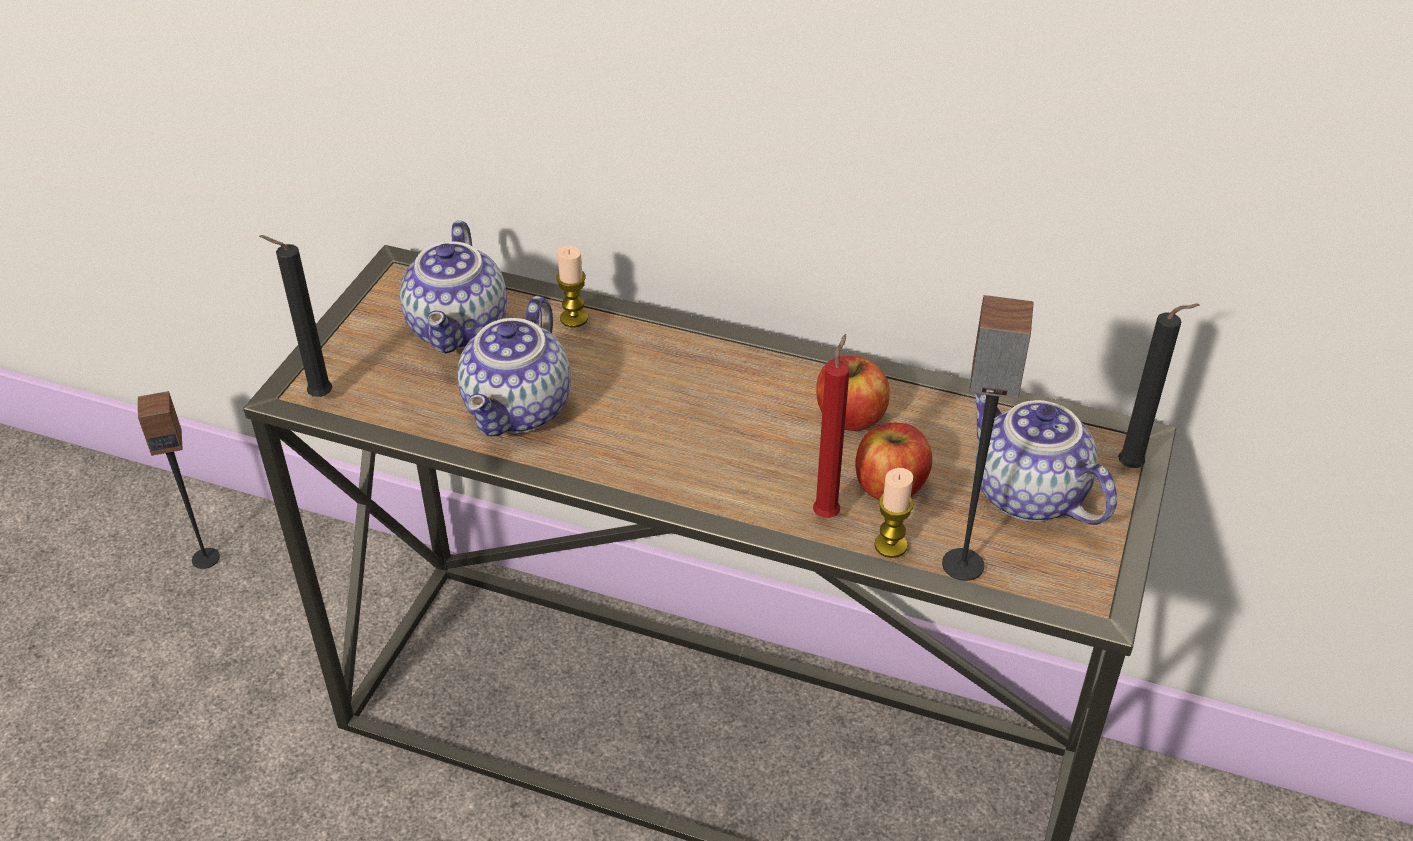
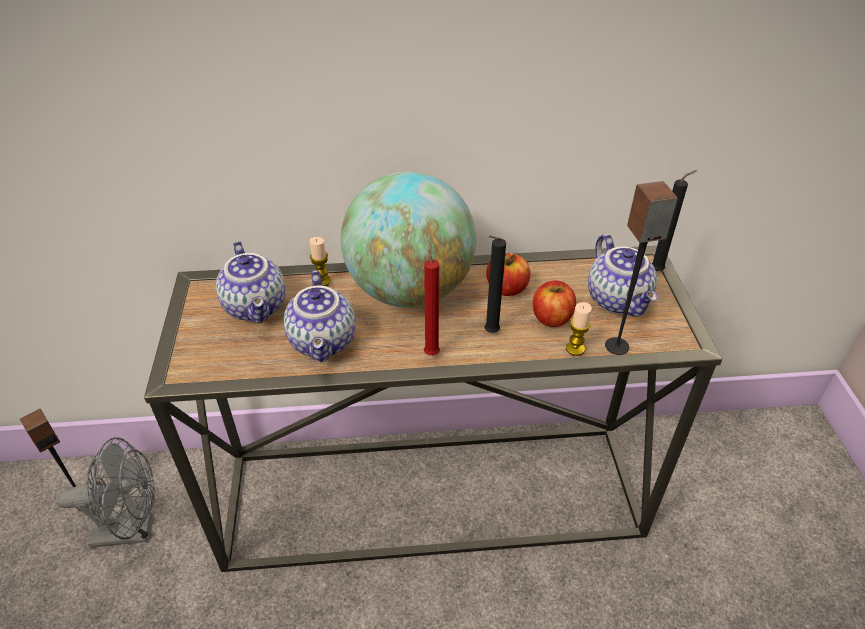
camera: 25 degrees left, 0 degrees up
(250, 619) = (132, 529): none -> grey fan
(317, 397) = (191, 374): black candle -> black candle (489, 333)
(694, 373) = (410, 290): none -> globe
(827, 513) = (531, 342): red candle -> red candle (431, 352)
(1025, 494) = (619, 300): teapot -> teapot turned 135 degrees counterclockwise

